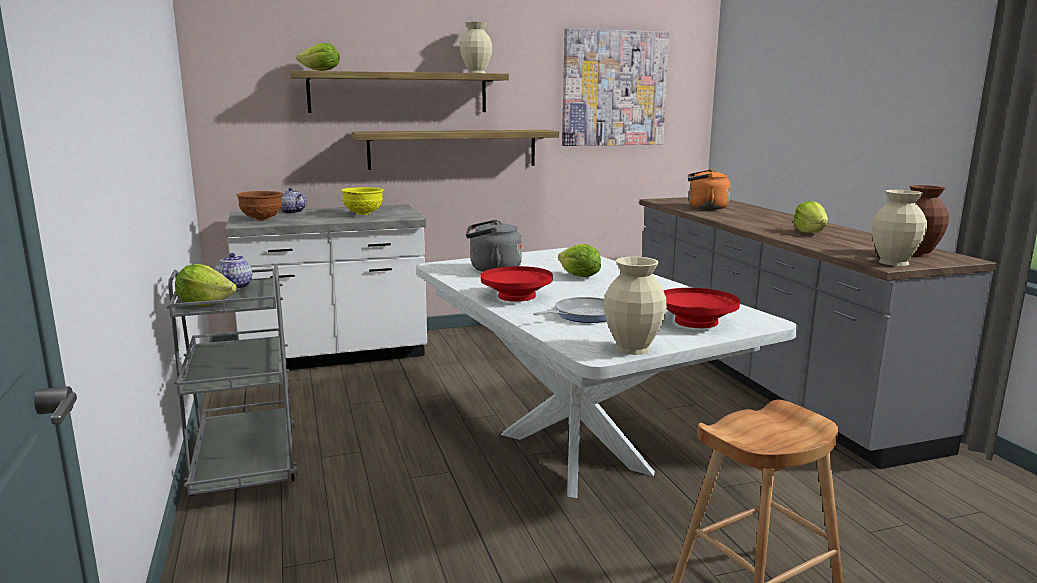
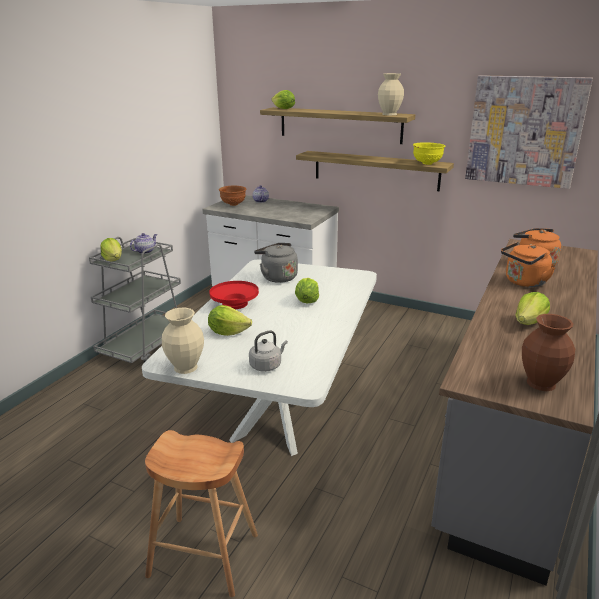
camera: 45 degrees right, 10 degrees up
(364, 214) = (290, 211): yellow bowl -> yellow bowl (427, 163)
(583, 315) = (228, 332): frying pan -> lettuce
(695, 322) = (267, 365): red bowl -> grey kettle
(735, 217) = (523, 282): none -> orange kettle
(892, 262) = (480, 381): beige vase -> none

